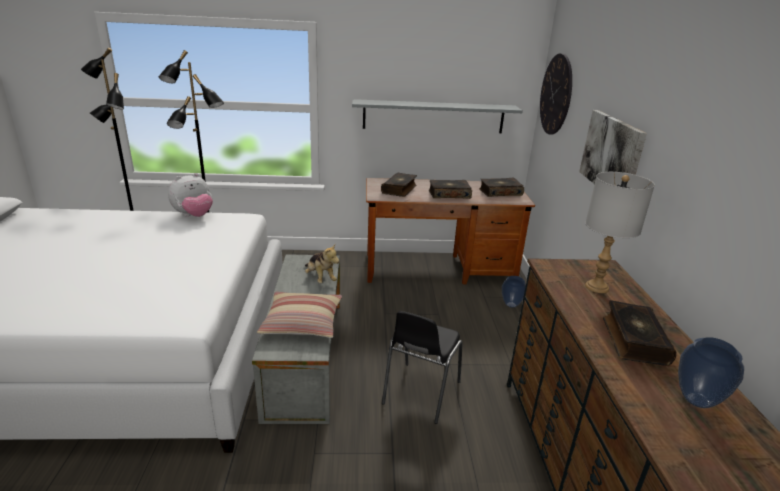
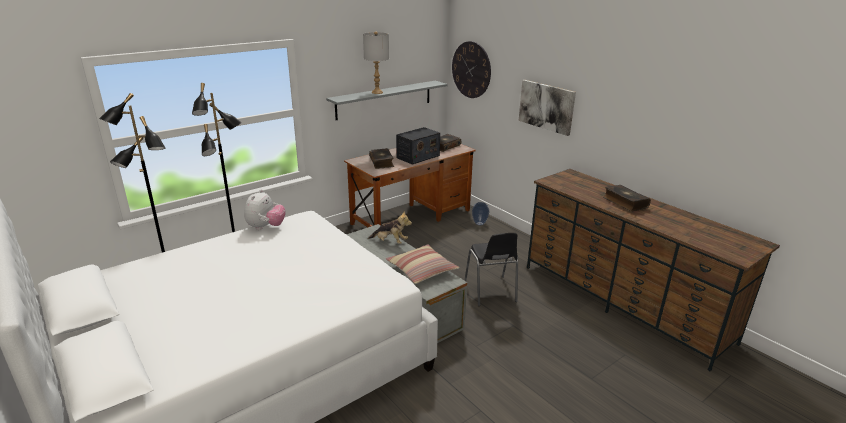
camera: 35 degrees left, 0 degrees up
(449, 194) = (418, 157): book -> radio
(597, 287) = (581, 184): grey table lamp -> grey table lamp (377, 92)
(697, 400) = (670, 216): vase -> none

